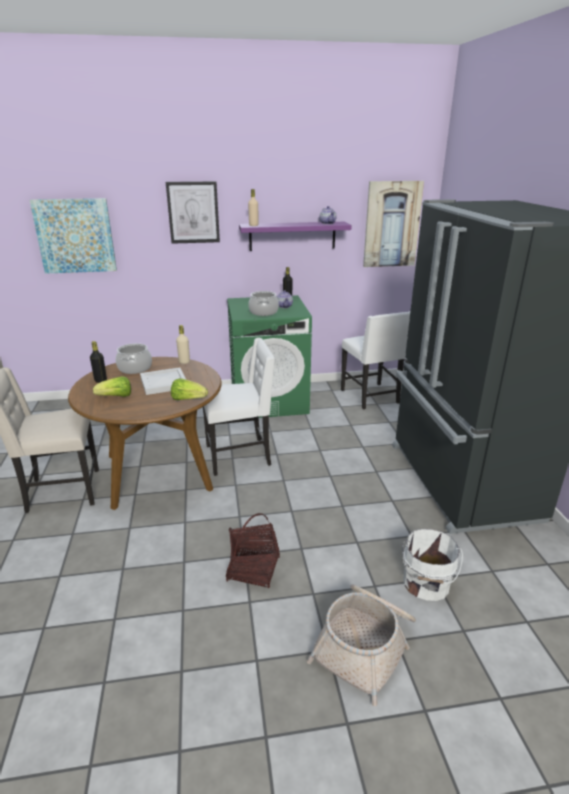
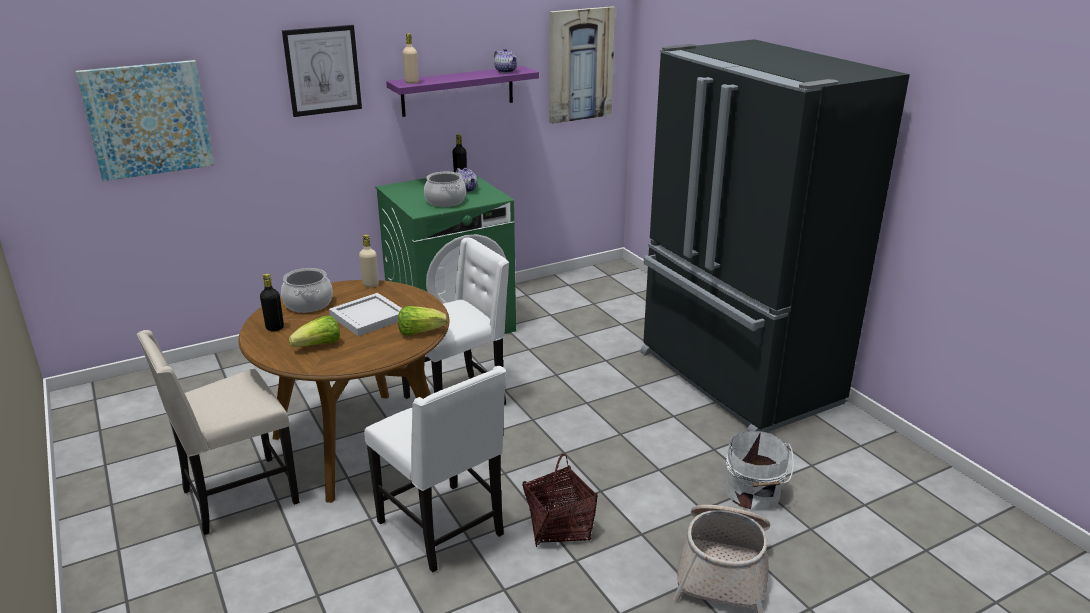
camera: 20 degrees left, 0 degrees up
(371, 397) = (582, 296): white chair -> white chair (444, 529)

